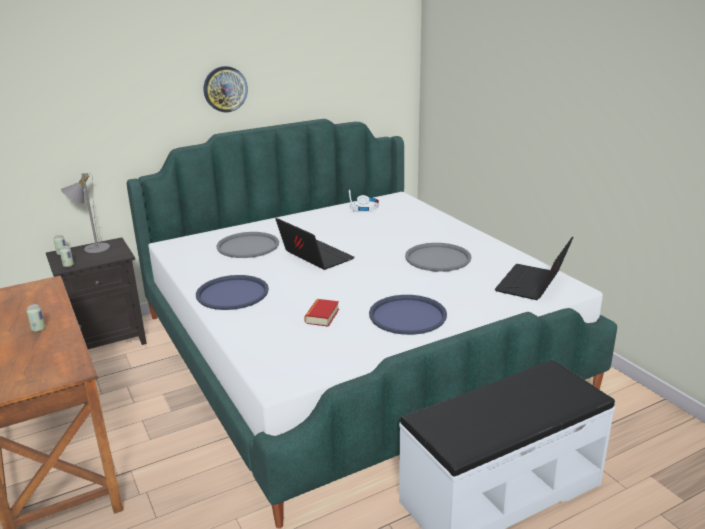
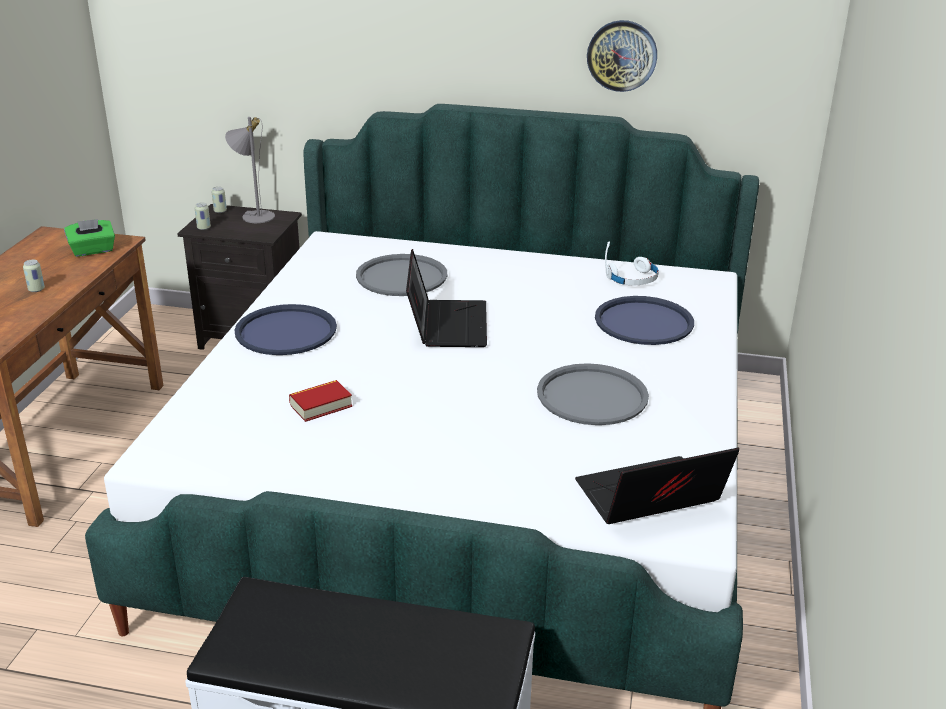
camera: 40 degrees right, 5 degrees up
(36, 295) = (93, 250): none -> green tissue box
(225, 89) = (467, 40): wall clock -> wall clock (622, 55)
(407, 316) = (408, 455): blue tray -> blue tray (643, 322)

